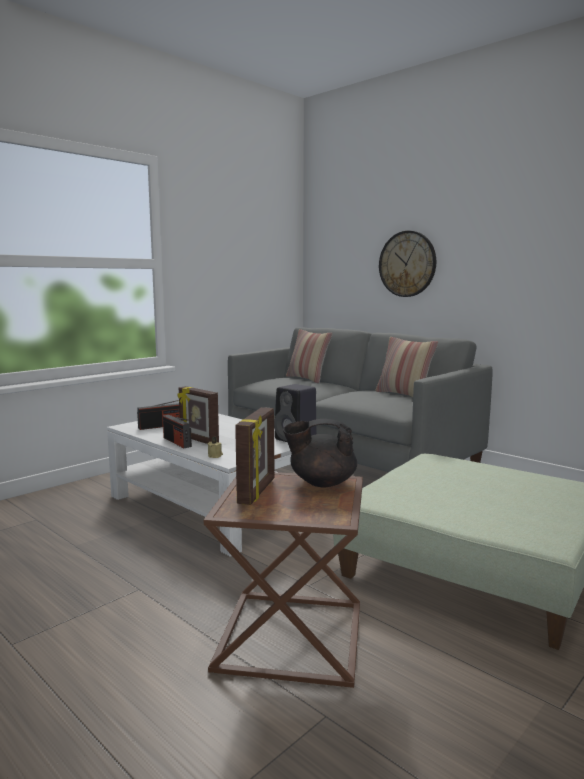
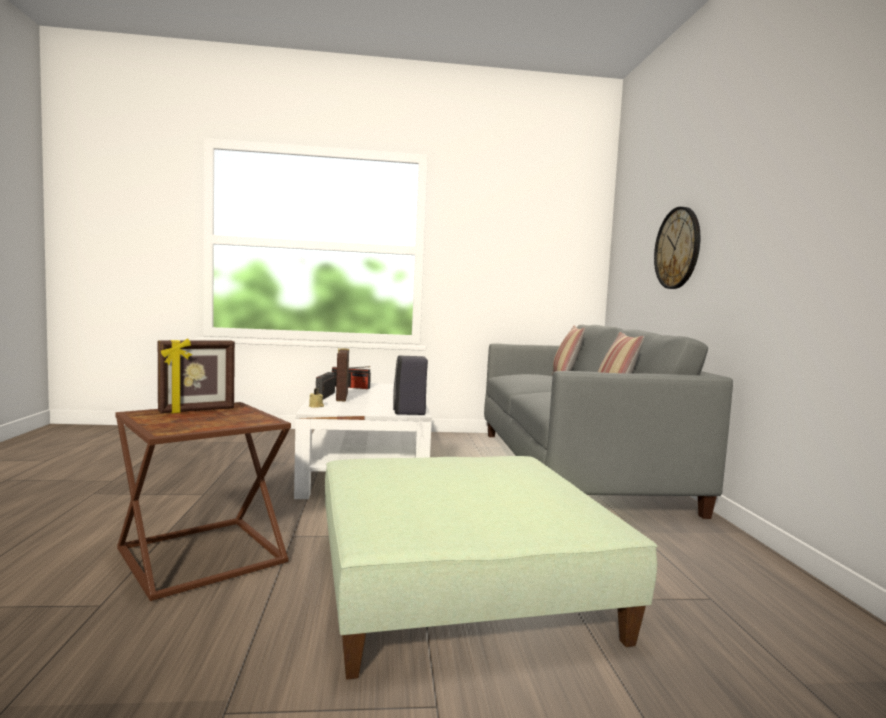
camera: 40 degrees right, 5 degrees down
(321, 483) = (248, 417): black teapot -> none

